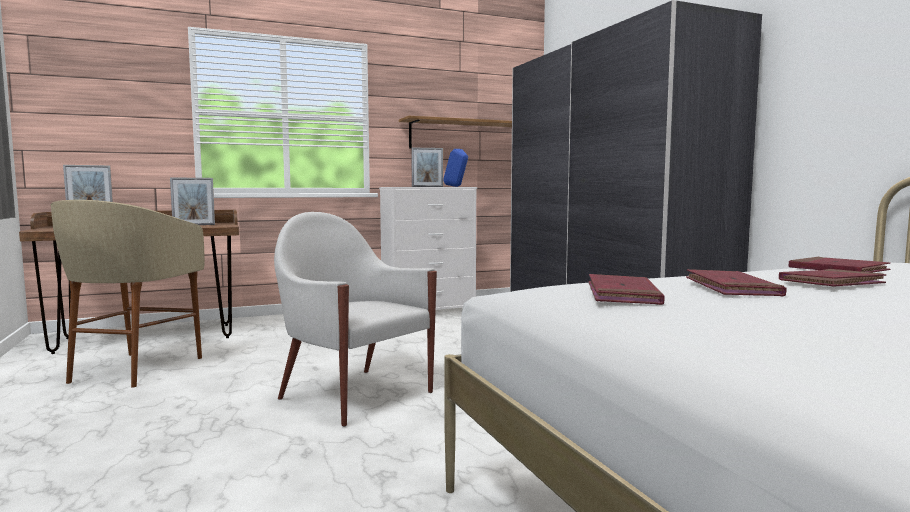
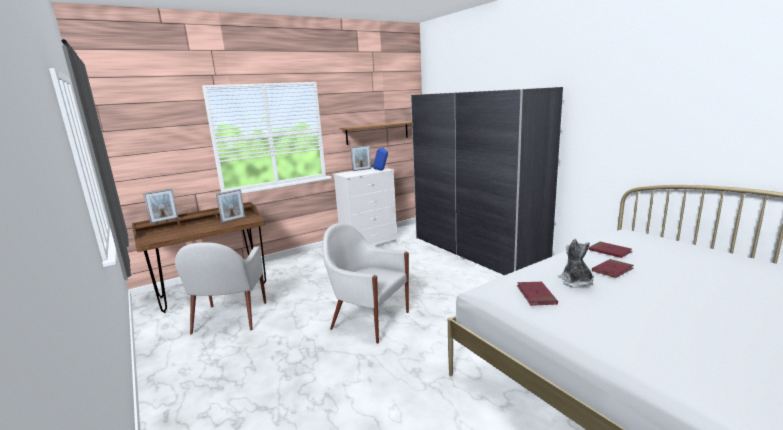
camera: 10 degrees left, 10 degrees up
(135, 370) = (229, 318): beige stool -> white armchair
(732, 288) = (576, 282): red book -> plush toy

